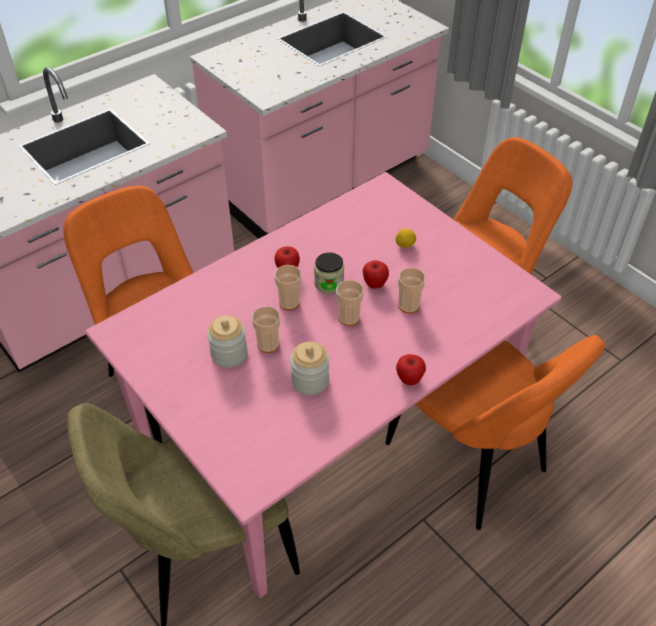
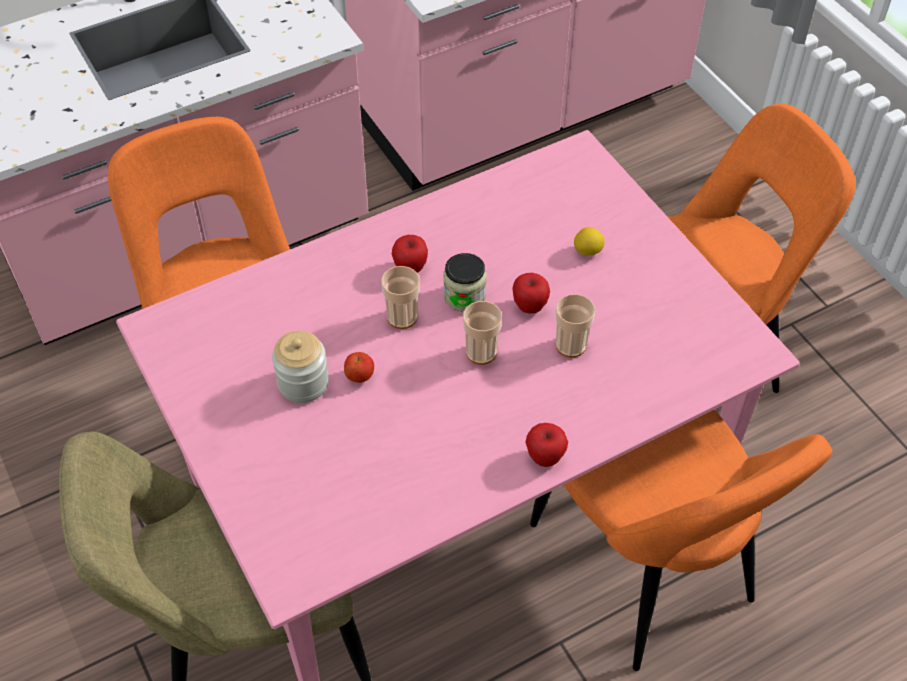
camera: 10 degrees right, 5 degrees up
(268, 344) = (359, 376): cup -> apple
(310, 381) = (406, 438): jar -> none

